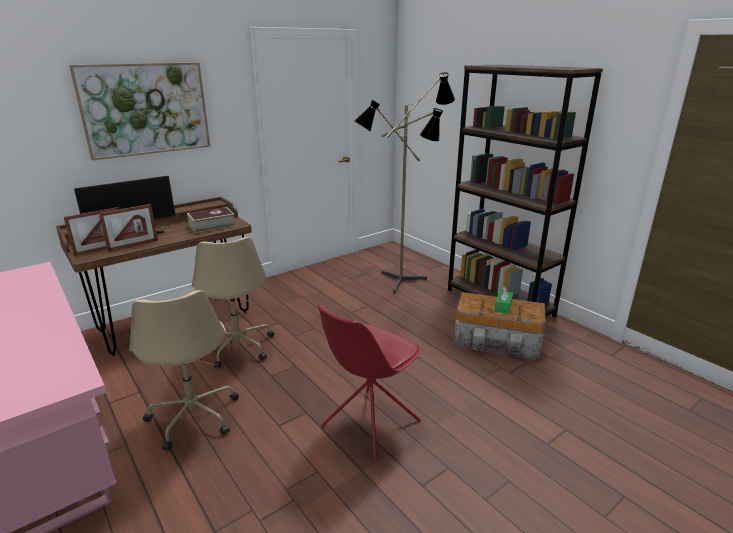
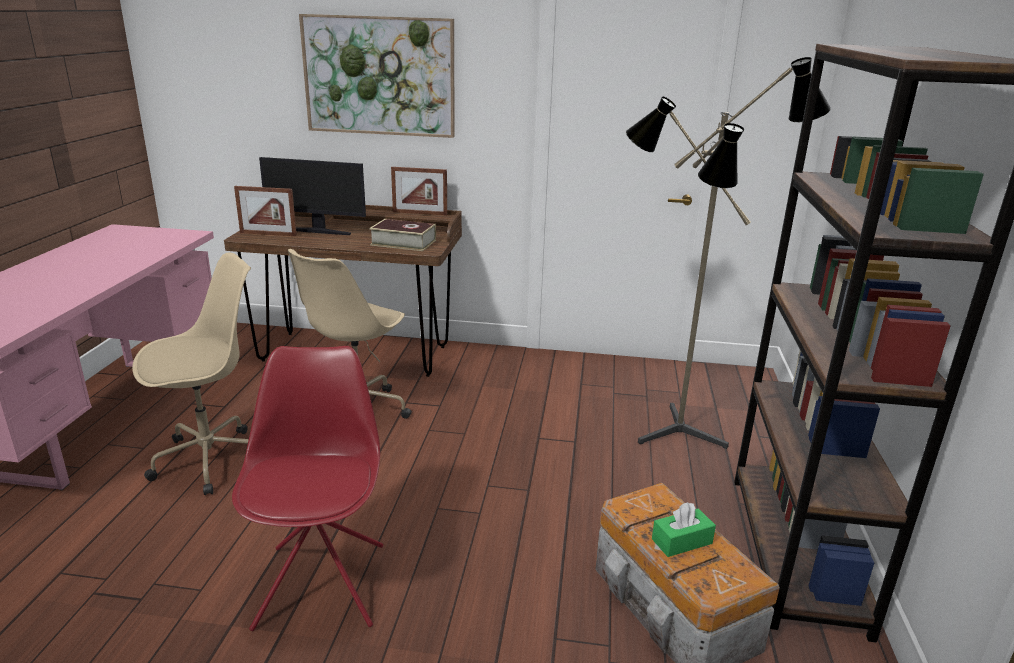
camera: 45 degrees right, 0 degrees up
(133, 245) = (297, 239): picture frame -> picture frame (420, 213)
(194, 419) = (213, 459): beige office chair -> beige office chair turned 150 degrees counterclockwise
(369, 424) = (322, 583): red chair -> red chair turned 90 degrees clockwise

